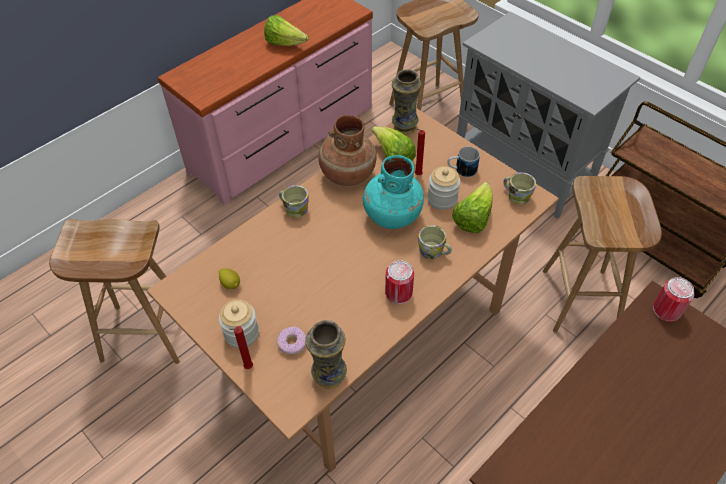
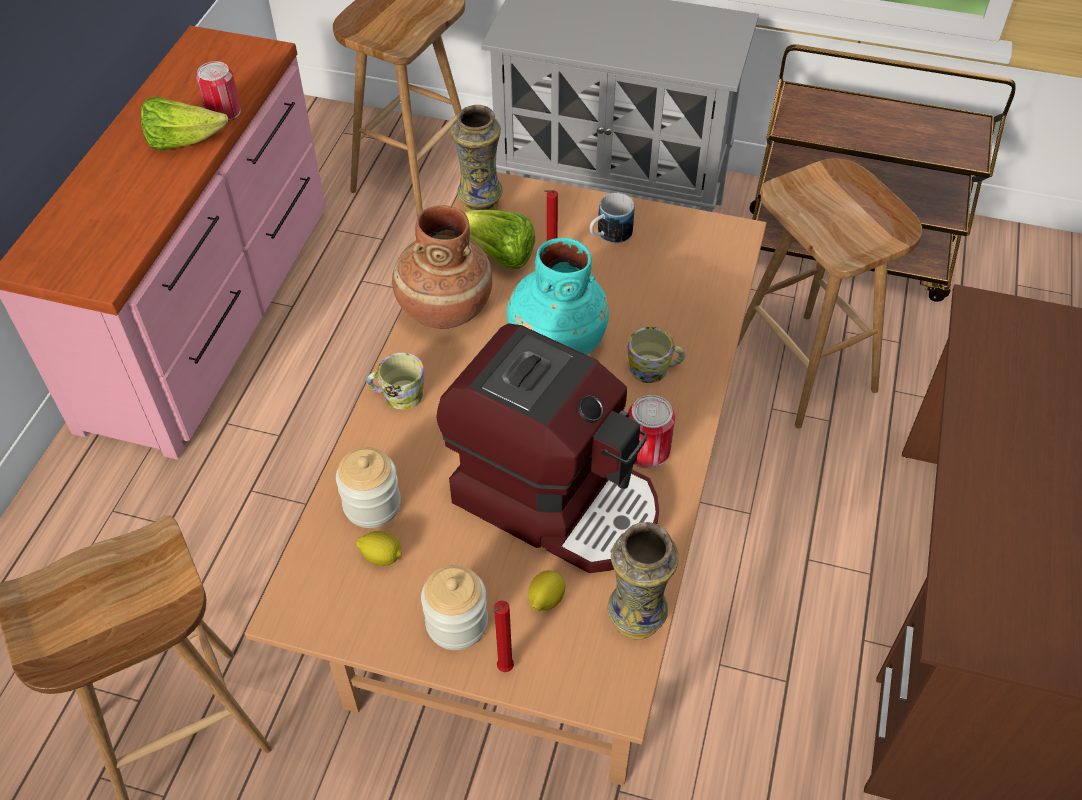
camera: 30 degrees left, 0 degrees up
(292, 343) = (545, 599): donut -> lemon
(334, 296) = (557, 498): none -> coffee machine
(442, 199) = (611, 288): jar -> jar (372, 505)
(472, 218) = (673, 298): lettuce -> none
(516, 195) = (708, 241): mug -> none
(666, 310) = (997, 315): can -> can (224, 112)

